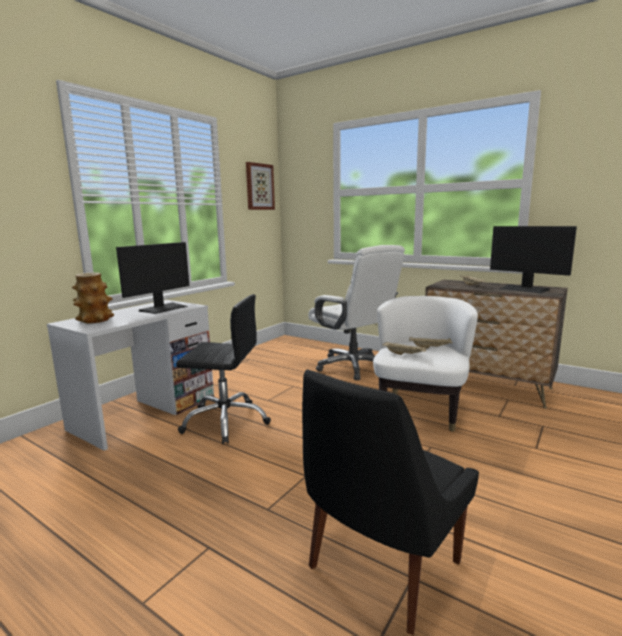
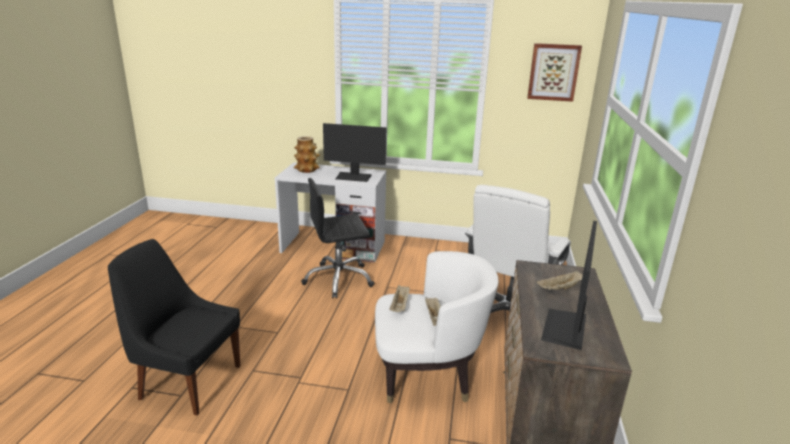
camera: 65 degrees right, 10 degrees up
(226, 421) = (338, 279): black office chair -> black office chair turned 90 degrees clockwise

